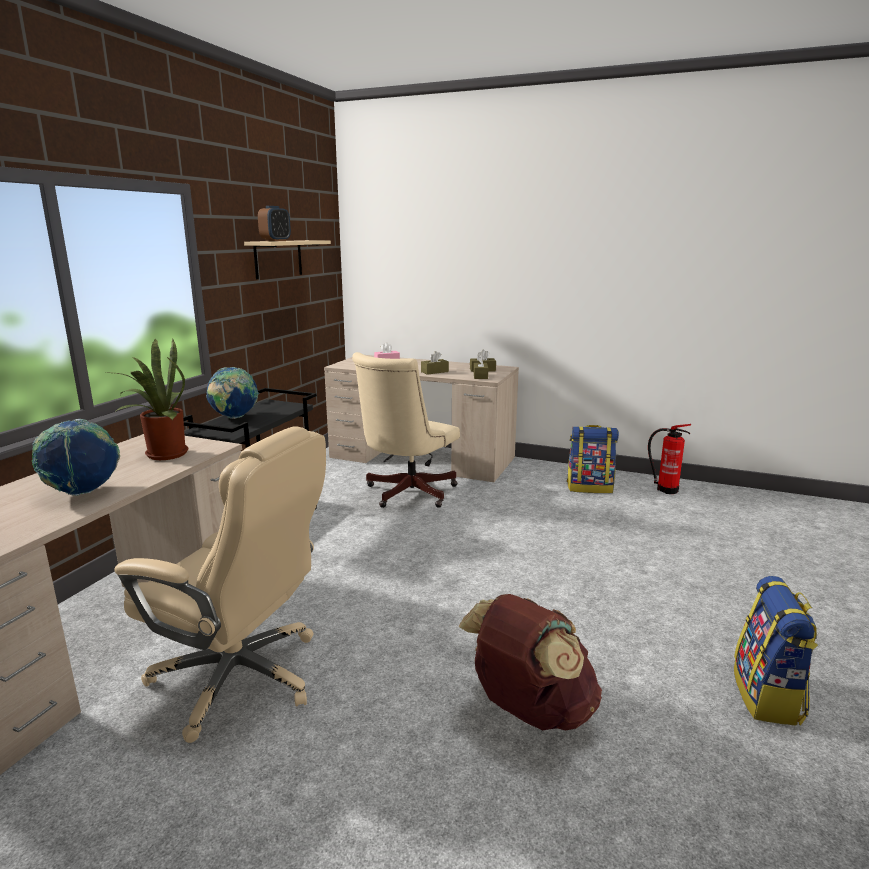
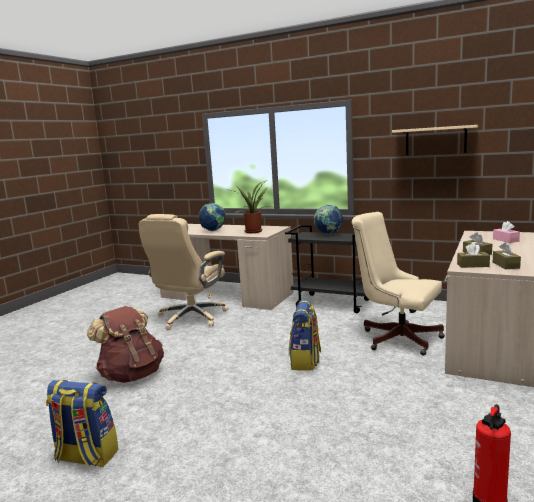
camera: 95 degrees right, 5 degrees down
(276, 241) = (411, 128): alarm clock -> none
(590, 487) = (461, 431): backpack -> backpack (305, 361)

